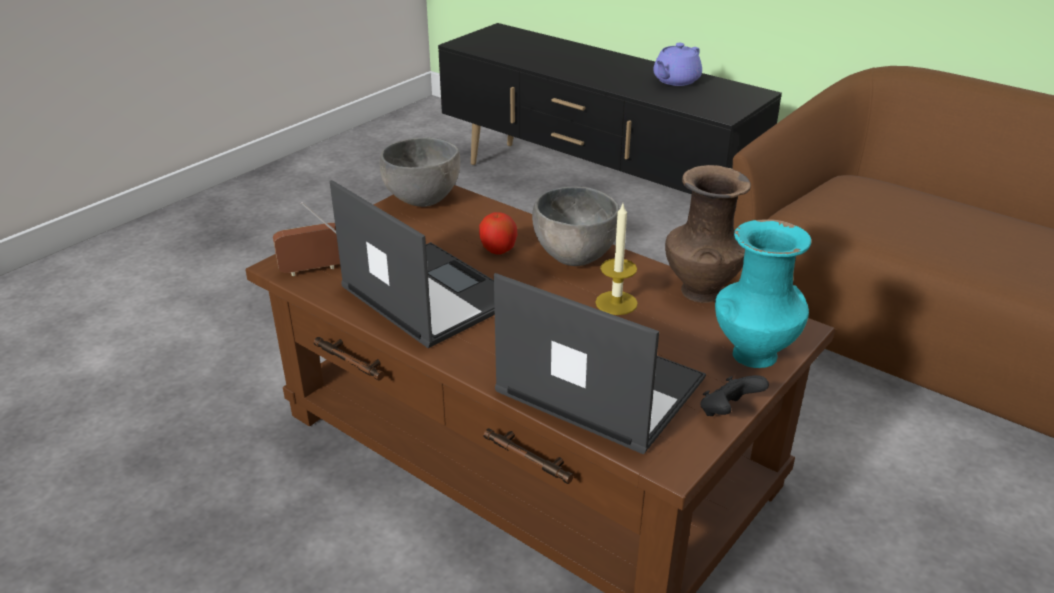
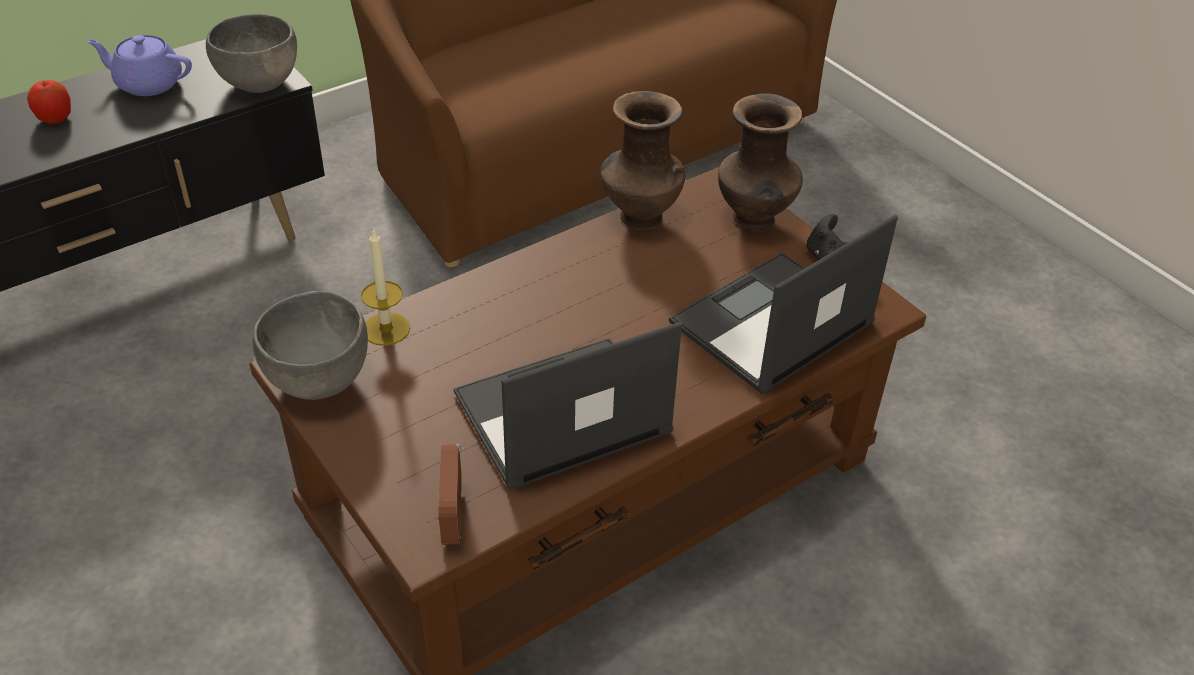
camera: 75 degrees left, 10 degrees up
(498, 250) = (489, 338): apple -> apple (55, 118)
(575, 256) = (534, 282): grey bowl -> grey bowl (260, 83)
(616, 303) = (639, 276): candle -> candle (386, 329)
(675, 80) = (148, 83): purple teapot -> purple teapot turned 135 degrees clockwise
(752, 355) = (754, 220): turquoise vase -> brown vase

